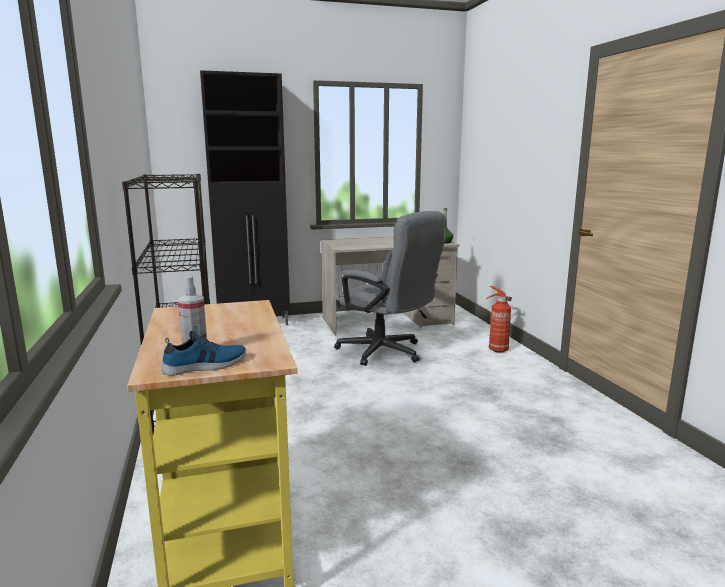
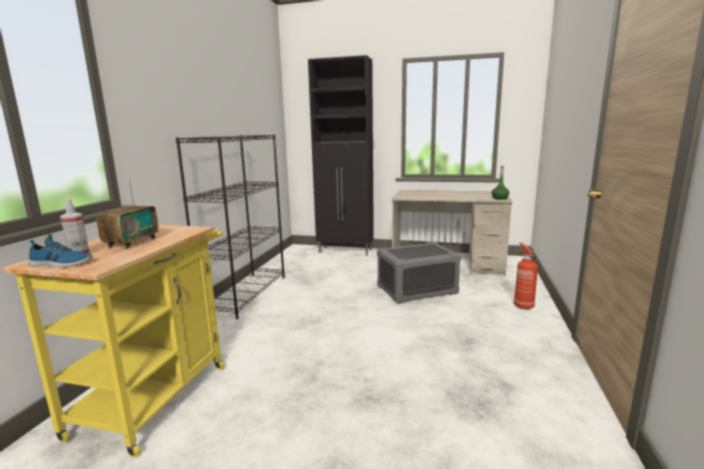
camera: 30 degrees right, 0 degrees up
(221, 330) = (132, 243): none -> radio
(387, 353) = (417, 290): grey office chair -> grey storage box

